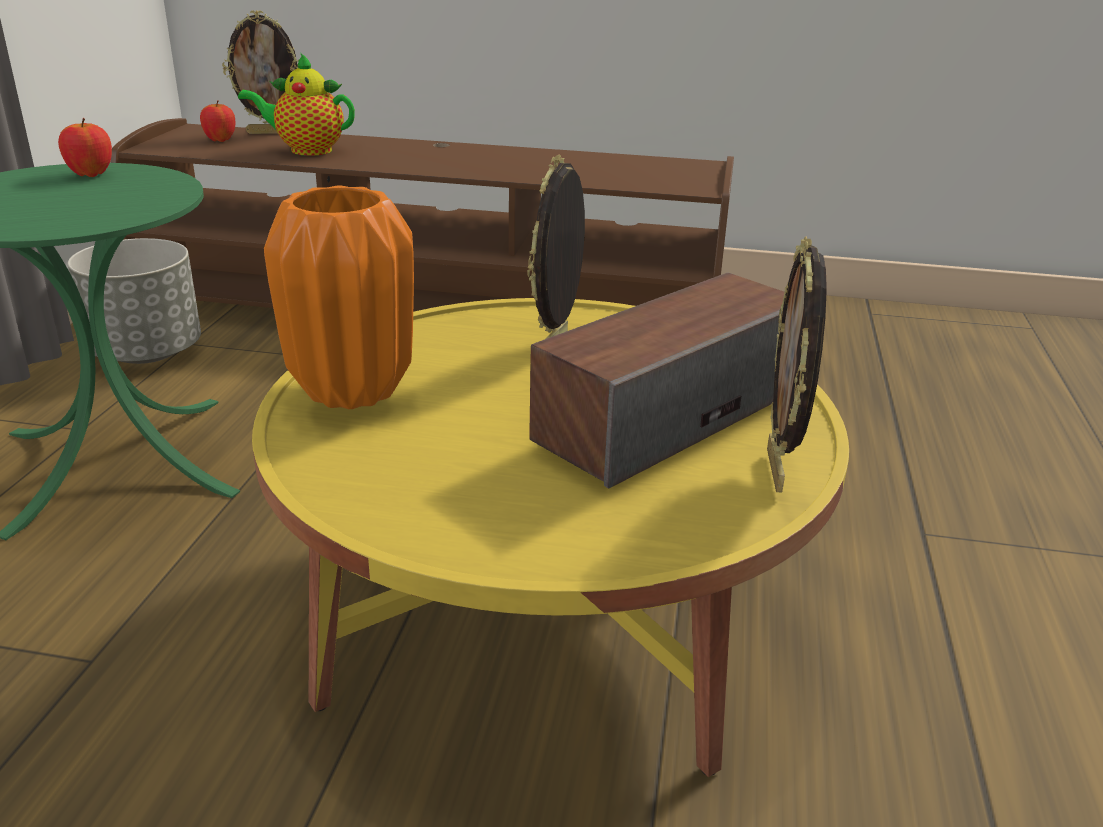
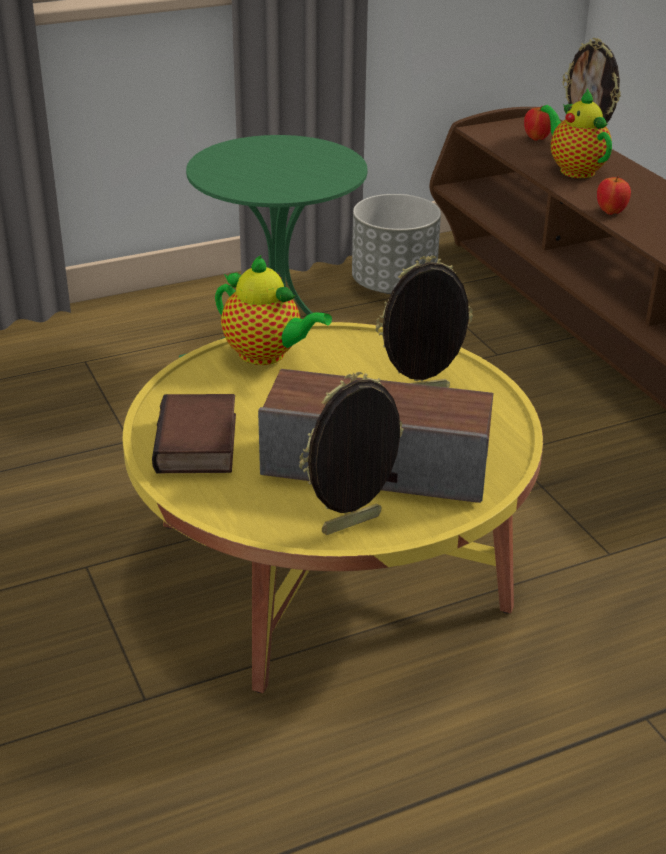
camera: 55 degrees right, 5 degrees up
(91, 175) = (319, 154): apple -> apple (610, 212)
(351, 391) = (266, 355): orange vase -> teapot
(485, 505) = (200, 444): none -> book

